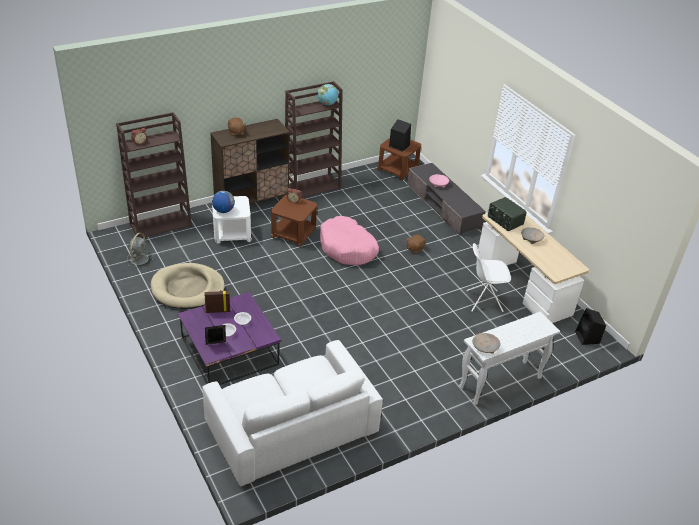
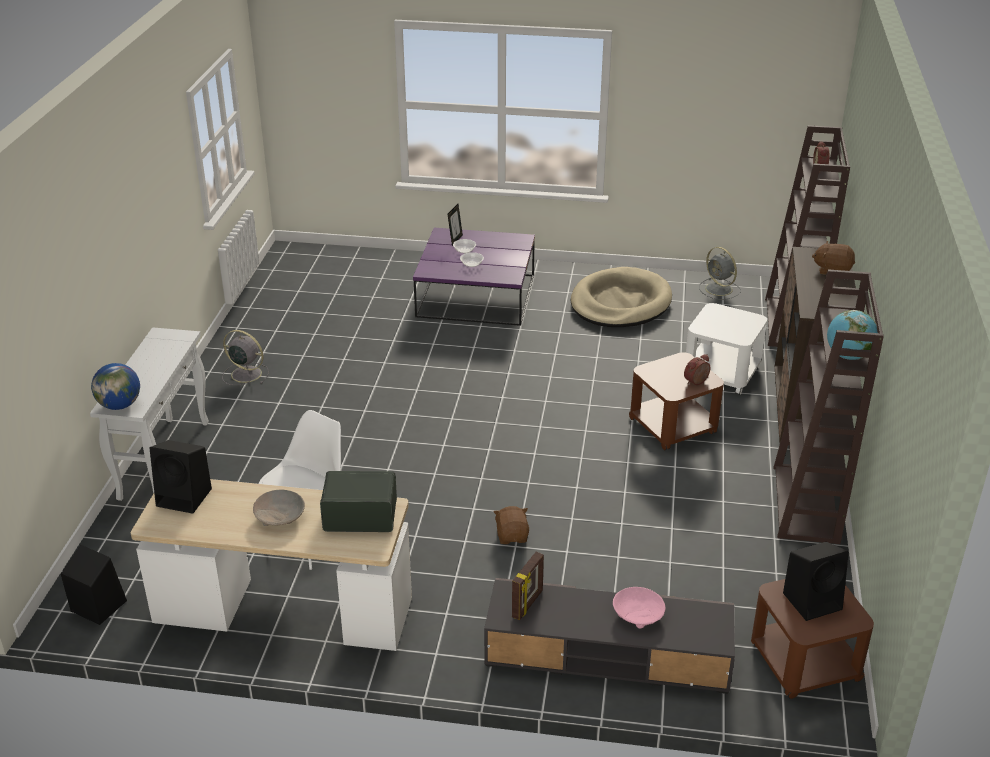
camera: 130 degrees right, 5 degrees down
(218, 311) = (509, 256): picture frame -> picture frame (528, 604)
(223, 211) = (721, 314): globe -> globe (120, 405)
(291, 426) = (321, 293): white sofa -> none
(347, 248) = (583, 463): pink dog bed -> none
(407, 402) = (245, 374): none -> grey fan
(485, 347) = (164, 338): beige bowl -> none
(556, 267) = (185, 497): none -> black speaker

